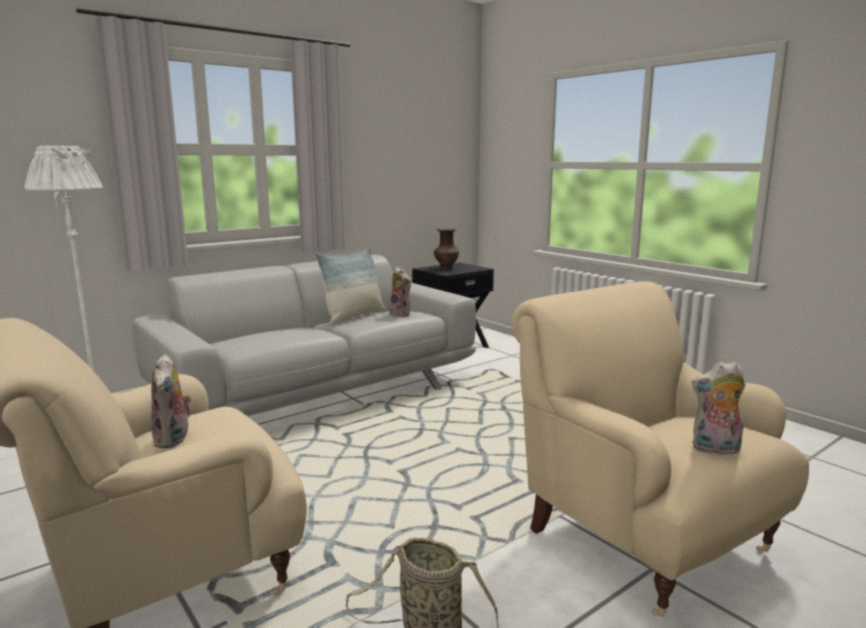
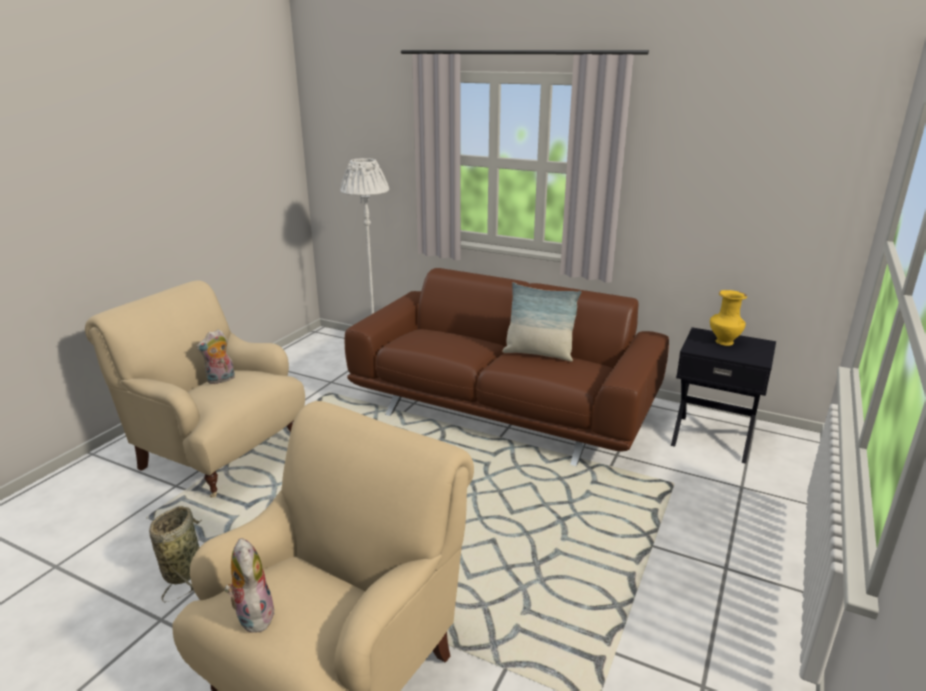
camera: 65 degrees right, 10 degrees up
(320, 393) = (504, 408): grey sofa -> brown sofa
(401, 314) = (565, 371): plush toy -> none
(446, 268) = (723, 342): brown vase -> yellow vase

